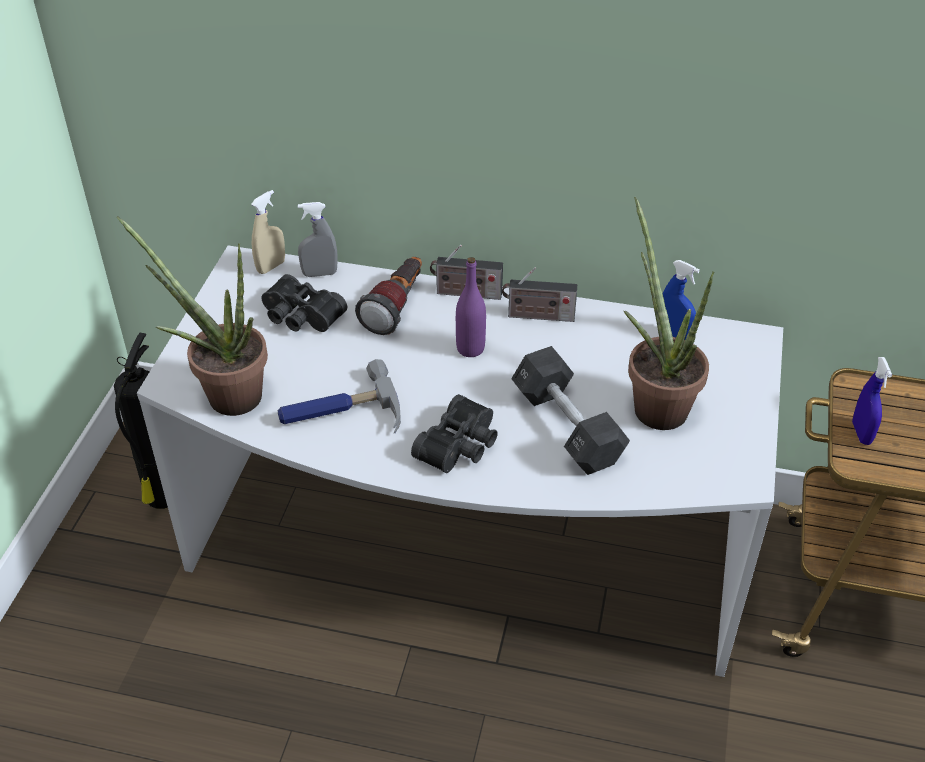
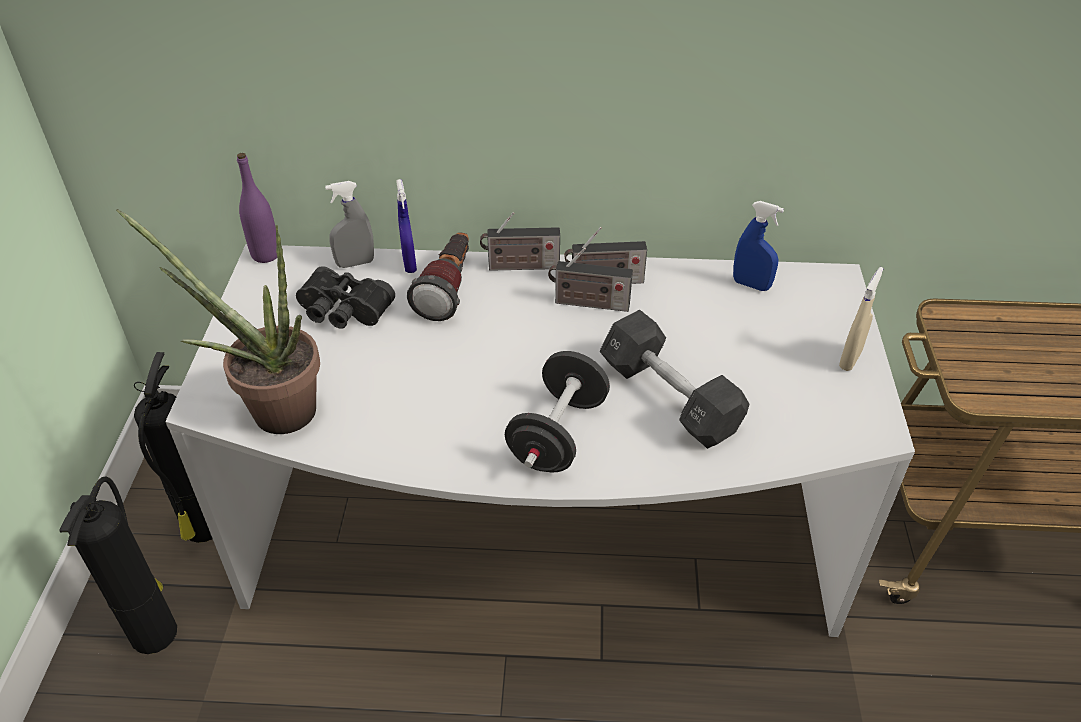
camera: 10 degrees left, 0 degrees up
(109, 579) = (155, 631): none -> fire extinguisher
(271, 266) = (299, 261): beige spray bottle -> beige spray bottle (850, 359)
(340, 414) = (411, 415): hammer -> none
(461, 446) = (558, 434): black binoculars -> black dumbbell
(470, 349) = (540, 325): purple bottle -> purple bottle (266, 255)
(518, 335) = (588, 303): none -> radio
(654, 403) = (754, 359): potted plant -> none
(861, 433) = (969, 364): blue spray bottle -> blue spray bottle (409, 264)

